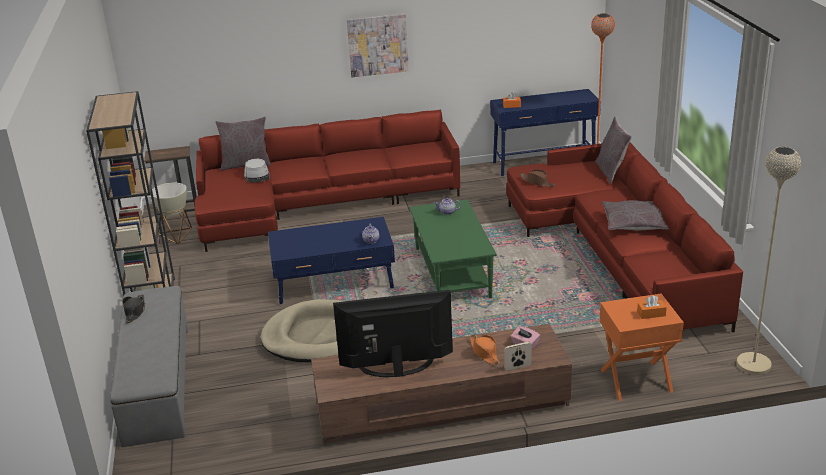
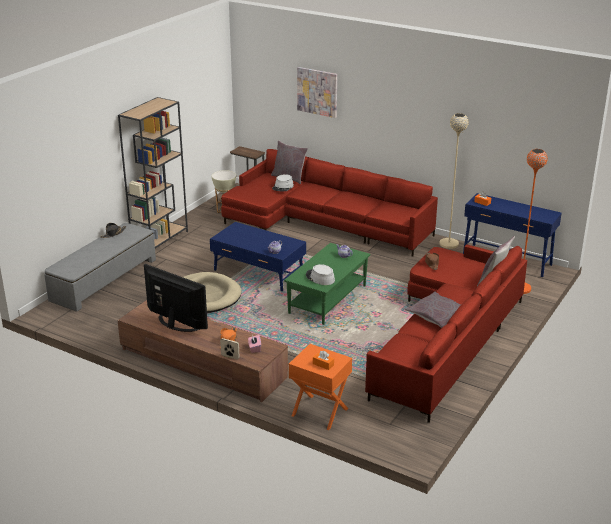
camera: 40 degrees right, 0 degrees up
(377, 45) = (397, 121): picture -> picture (317, 92)
(464, 243) = (320, 278): none -> grey hat
(753, 364) = (404, 446): beige floor lamp -> beige floor lamp (449, 244)

